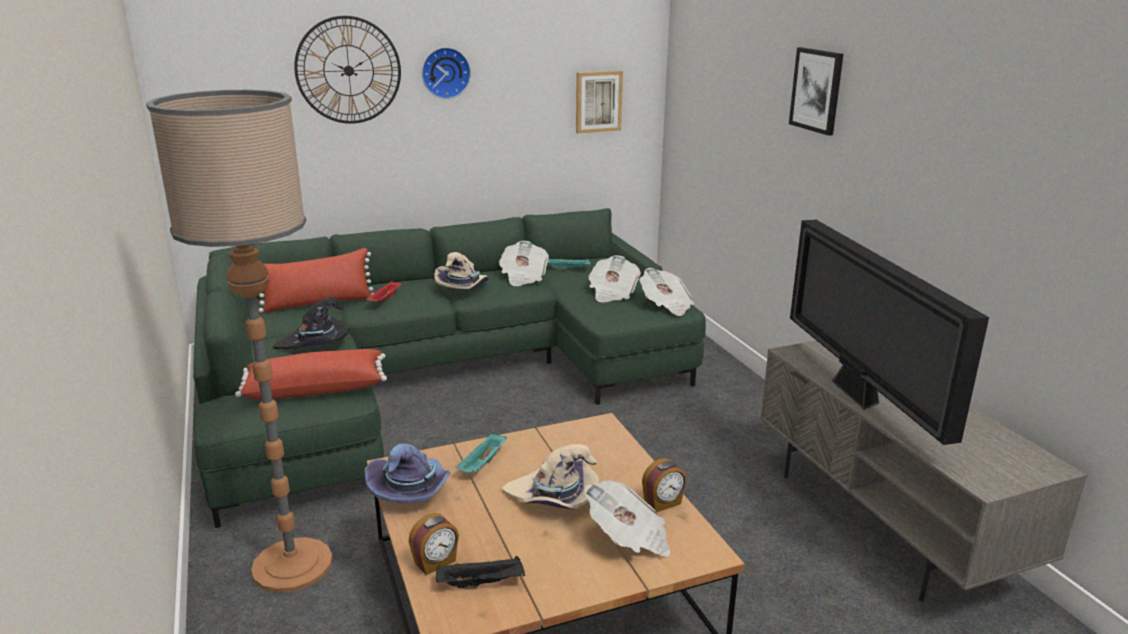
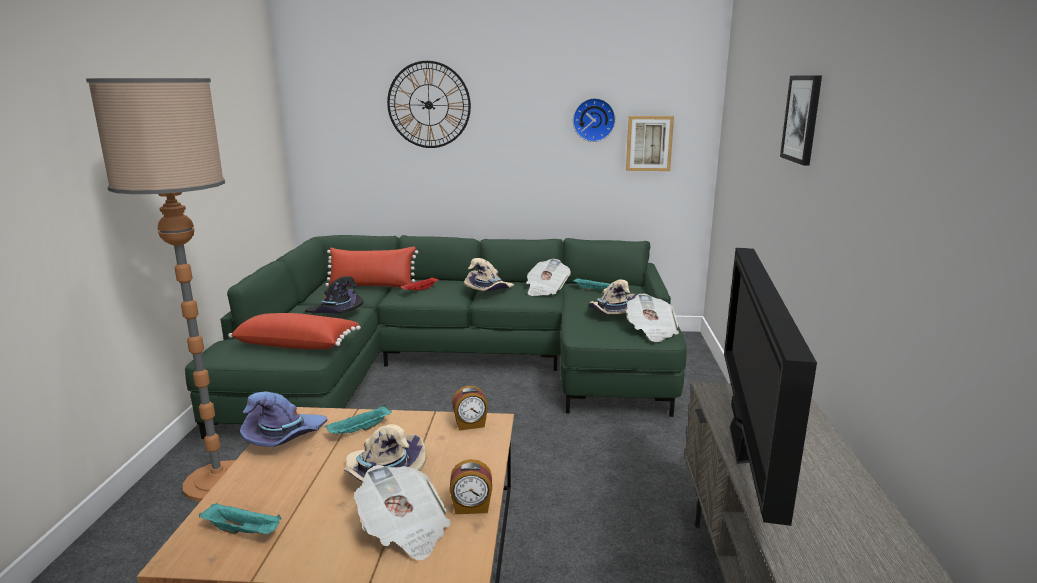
camera: 25 degrees right, 5 degrees down
(435, 562) = (231, 502): alarm clock -> alarm clock (470, 425)
(445, 72) = (508, 110): wall clock -> wall clock (593, 119)
(482, 583) = (243, 531): black tray -> turquoise tray
(612, 293) = (611, 314): newspaper -> beige hat

